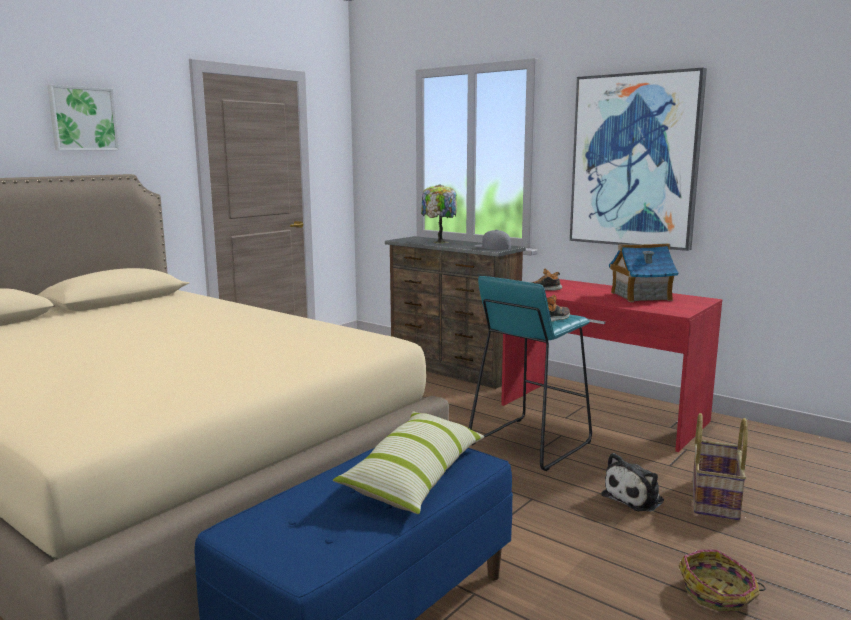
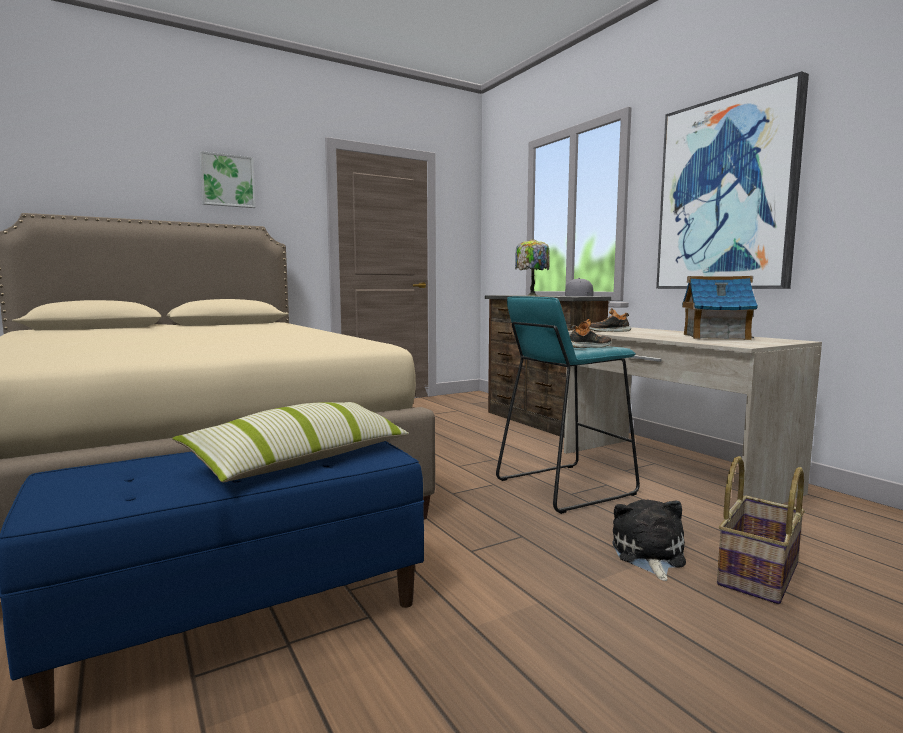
camera: 20 degrees right, 5 degrees down
(601, 413) = (670, 471): red desk -> beige desk
(635, 497) = (648, 555): plush toy -> plush toy turned 120 degrees clockwise
(718, 594) = (684, 690): basket -> none

